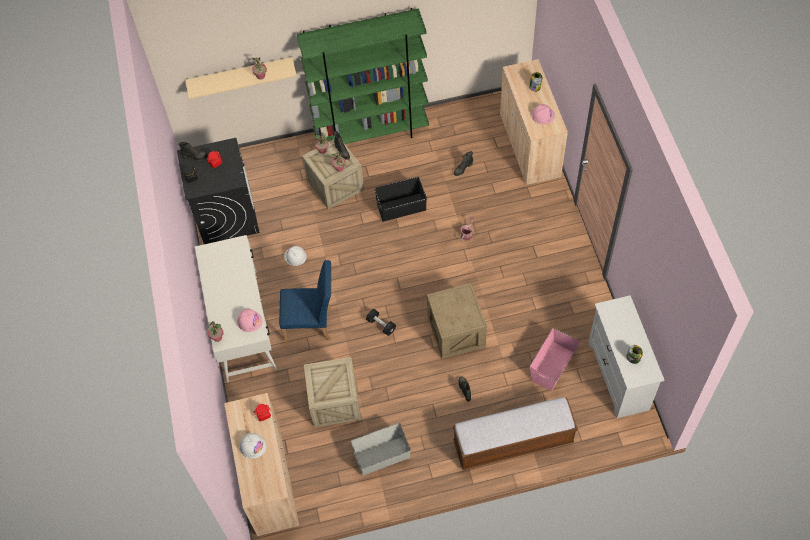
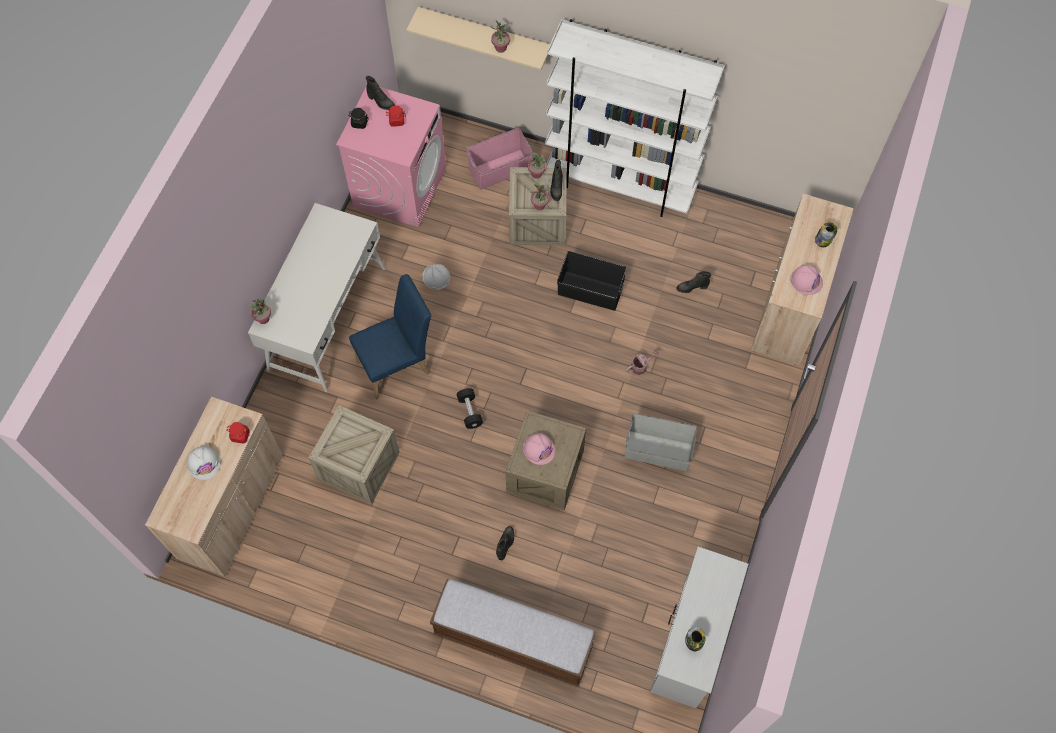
camera: 30 degrees right, 5 degrees up
(227, 214) = (400, 186): black washing machine -> pink washing machine
(249, 321) = (308, 321): pink hard hat -> pink hard hat (539, 449)
(312, 325) = (398, 365): blue chair -> blue chair turned 60 degrees counterclockwise
(372, 133) = (620, 185): green bookcase -> white bookcase
(381, 455) = (363, 558): grey storage box -> grey storage box (657, 450)
(553, 366) = (623, 582): pink storage box -> pink storage box (500, 169)

